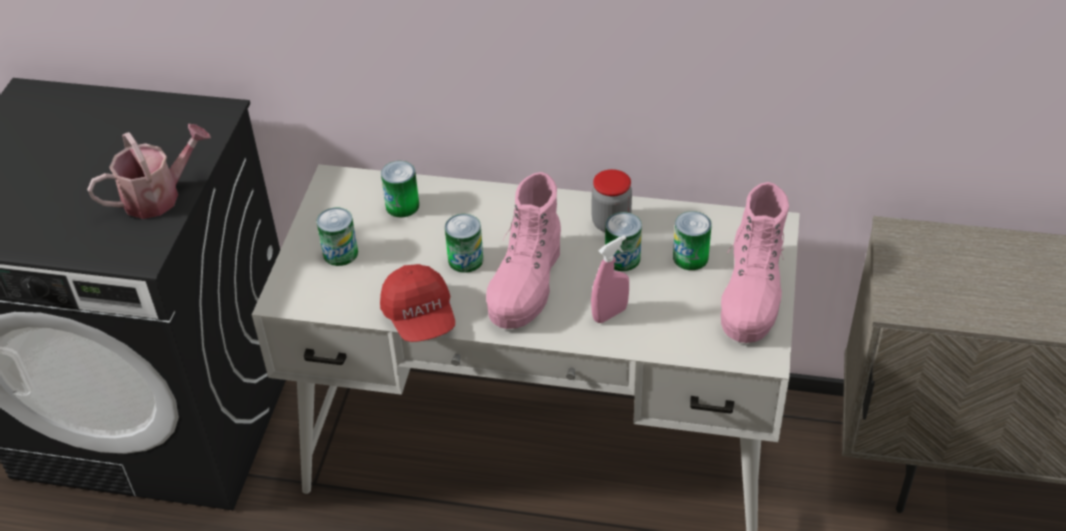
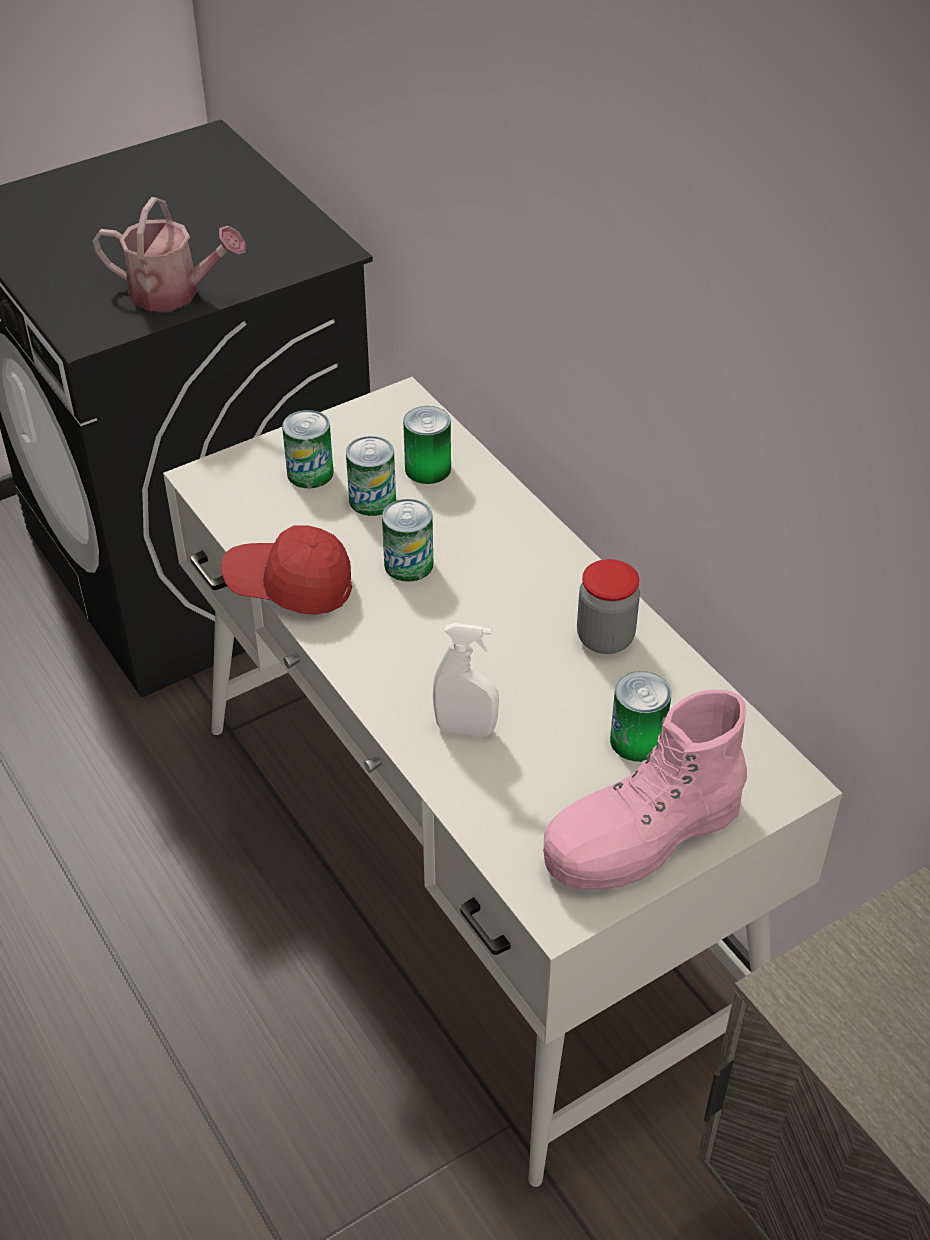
camera: 45 degrees right, 0 degrees up
(420, 317) = (289, 586): red cap -> red cap turned 75 degrees clockwise
(526, 284) = (429, 633): pink boot -> none
(610, 314) = (465, 729): pink spray bottle -> white spray bottle
(622, 258) = (563, 683): can -> can (372, 500)

